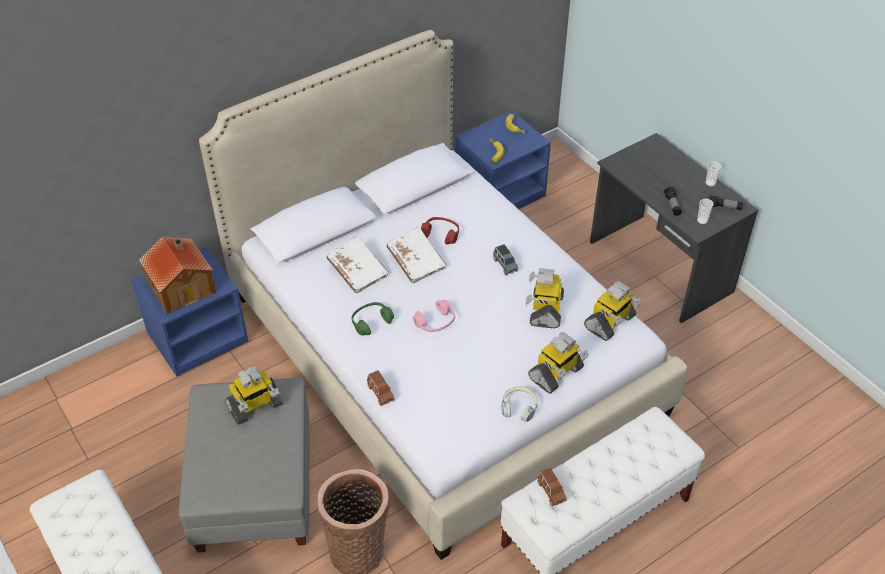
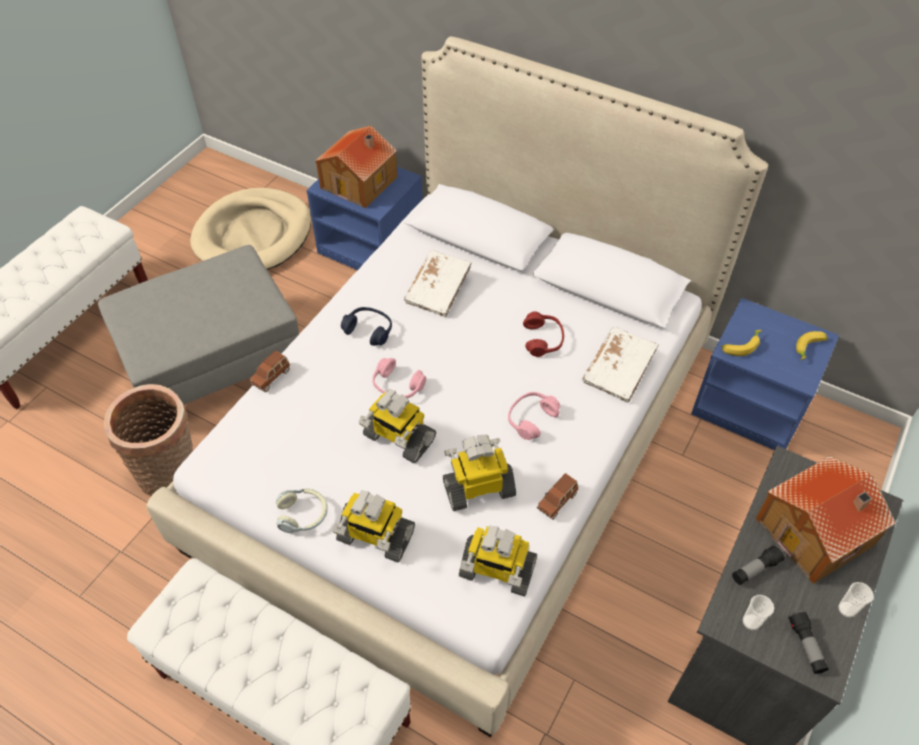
camera: 65 degrees right, 5 degrees up
(114, 417) = (253, 235): none -> beige dog bed
(254, 406) = (237, 296): toy robot -> toy robot (398, 438)
(371, 322) = (369, 330): green headphones -> blue headphones
(416, 262) = (483, 333): white book -> white book (618, 371)
(505, 265) = (531, 419): grey toy car -> pink headphones
(551, 491) = (216, 603): brown toy car -> brown toy car (557, 501)
(661, 172) = (816, 532): none -> toy house

